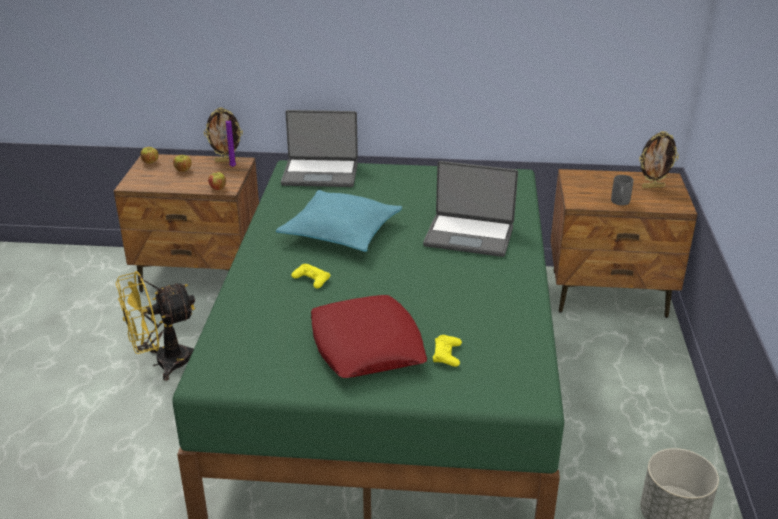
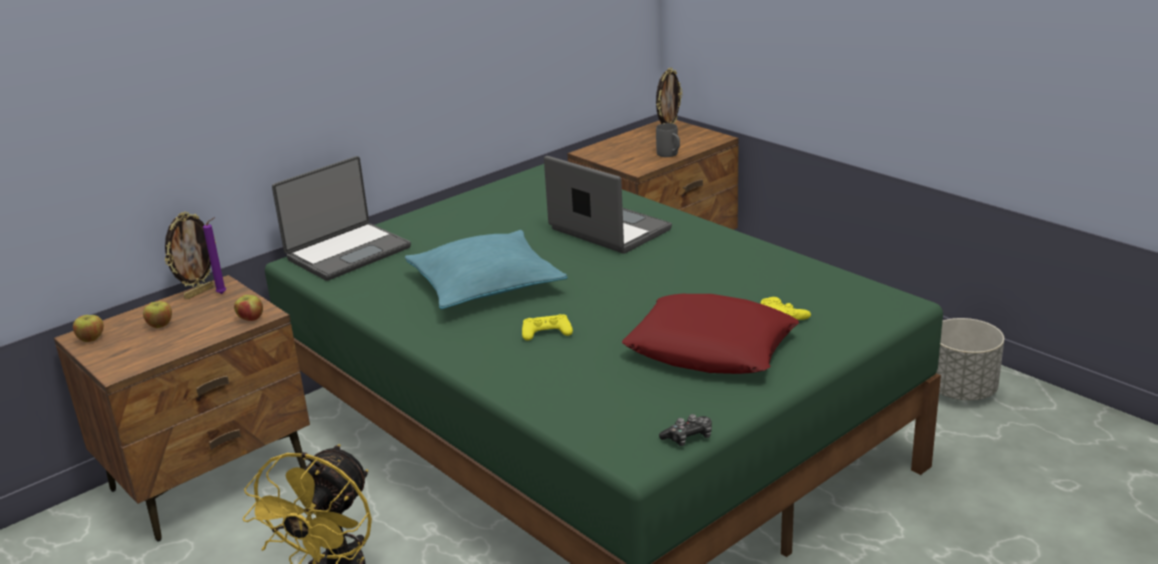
camera: 45 degrees left, 5 degrees down
(248, 388) = (688, 438): none -> game controller
(469, 235) = (608, 230): laptop -> laptop turned 105 degrees counterclockwise

